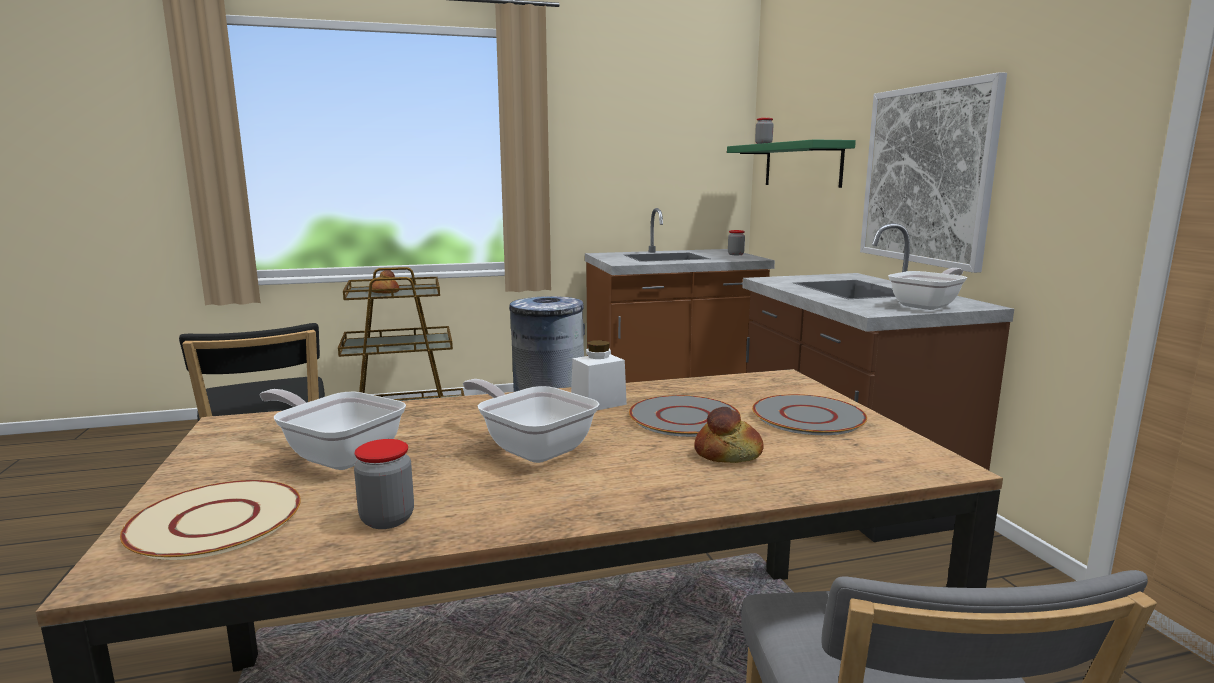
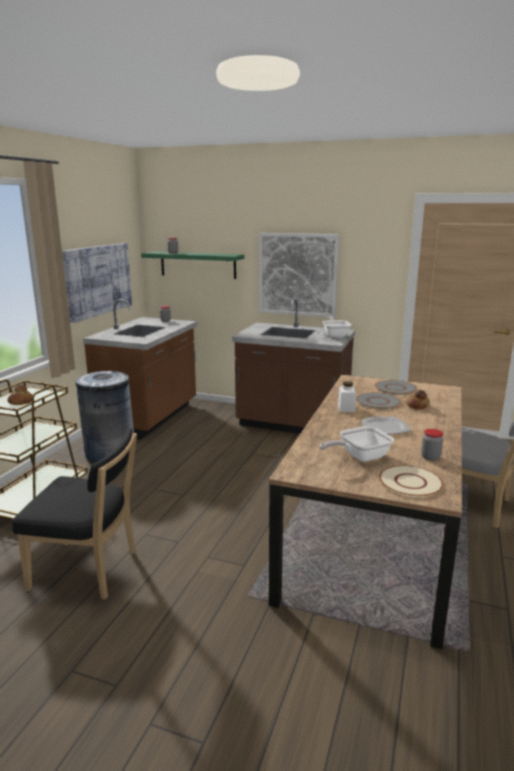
camera: 55 degrees left, 5 degrees up
(532, 447) = (384, 427): frying pan -> plate
(636, 178) = (97, 280): none -> picture

